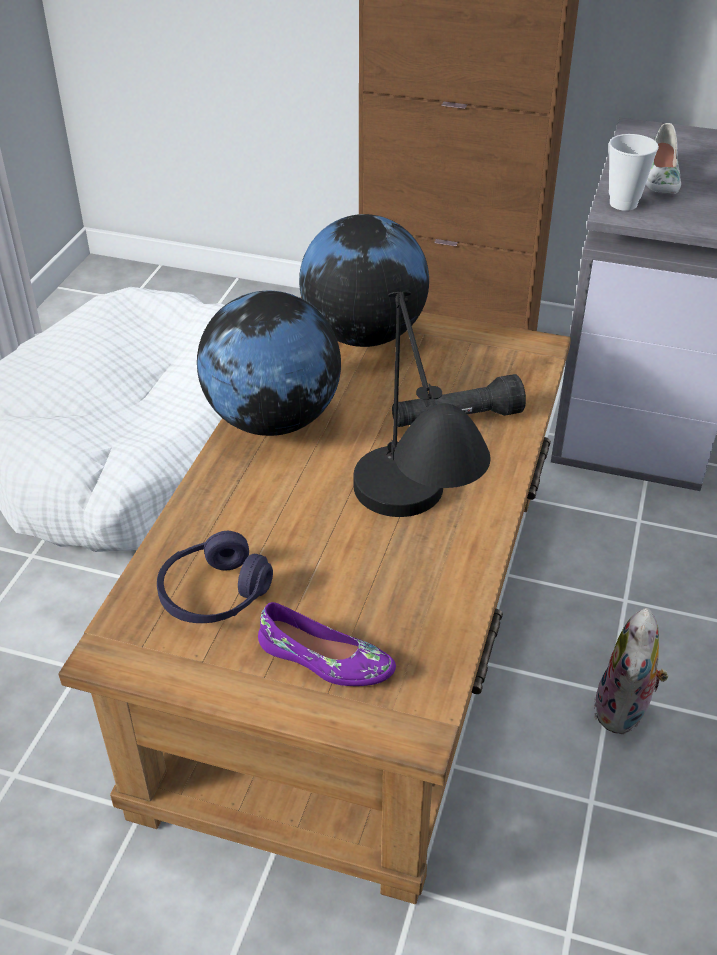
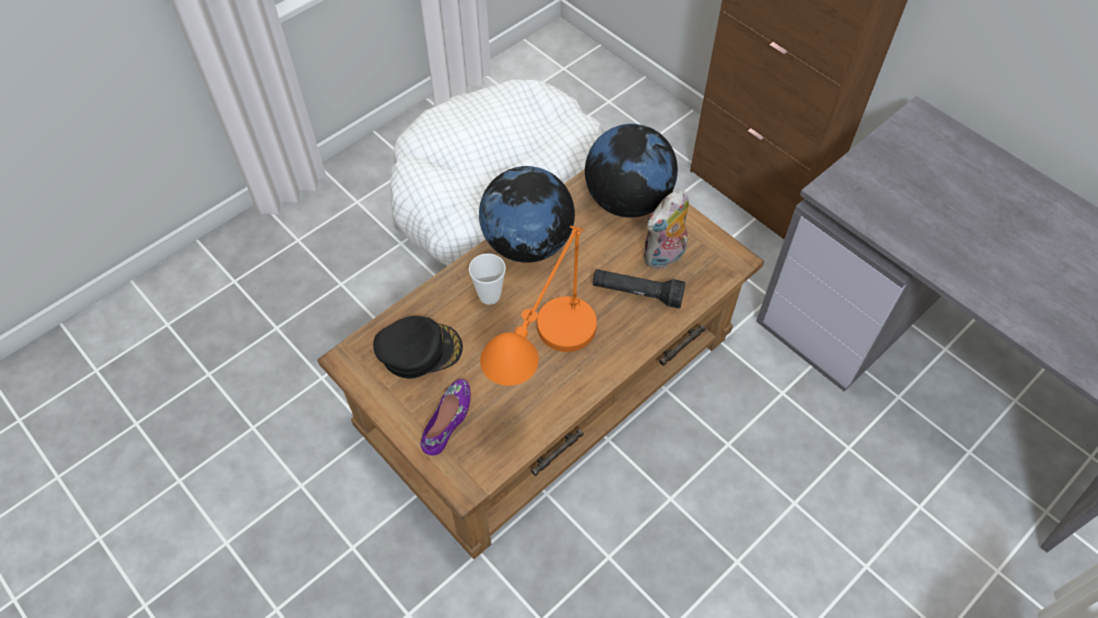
camera: 30 degrees right, 15 degrees up
(214, 594) = (419, 350): purple headphones -> black cap
(325, 660) = (448, 420): purple shoe -> purple shoe turned 120 degrees counterclockwise
(411, 543) = (545, 369): black table lamp -> orange table lamp
(623, 204) = (840, 185): cup -> cup (489, 296)
(624, 711) = (670, 515): plush toy -> plush toy (664, 257)
(660, 176) = (893, 169): white shoe -> none

